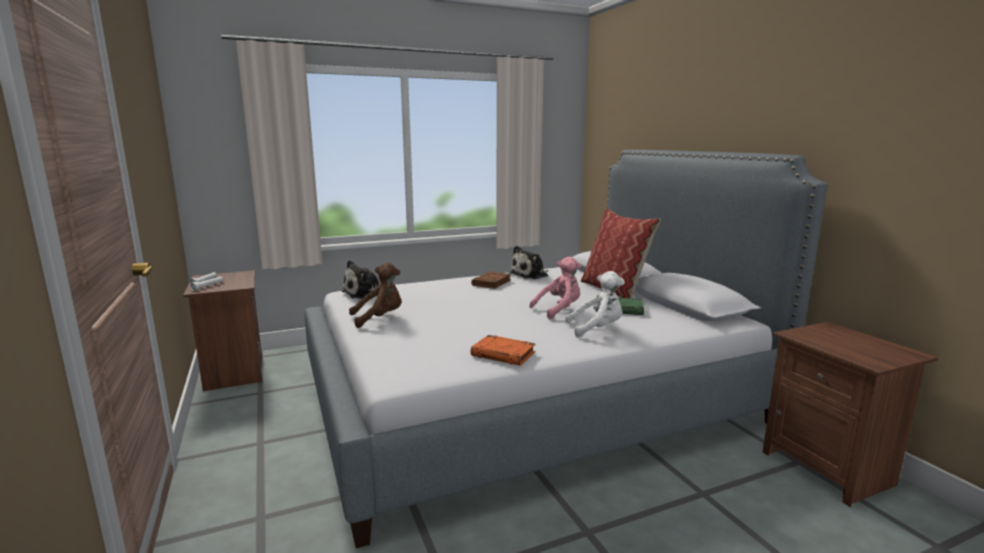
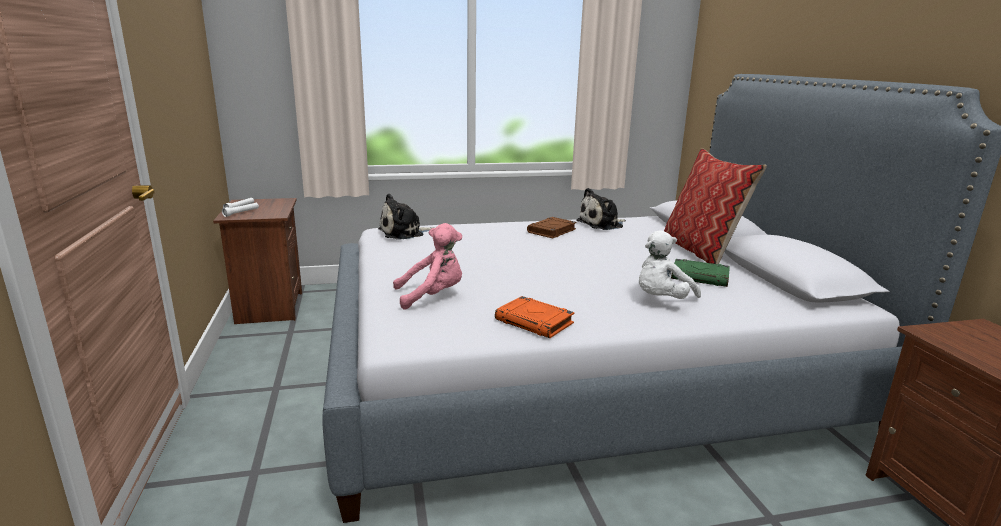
camera: 10 degrees right, 5 degrees up
(379, 318) = (408, 264): brown plush toy -> none
(559, 310) = (622, 271): pink plush toy -> pink plush toy (432, 296)
(597, 329) = (661, 300): white plush toy -> white plush toy turned 135 degrees clockwise

